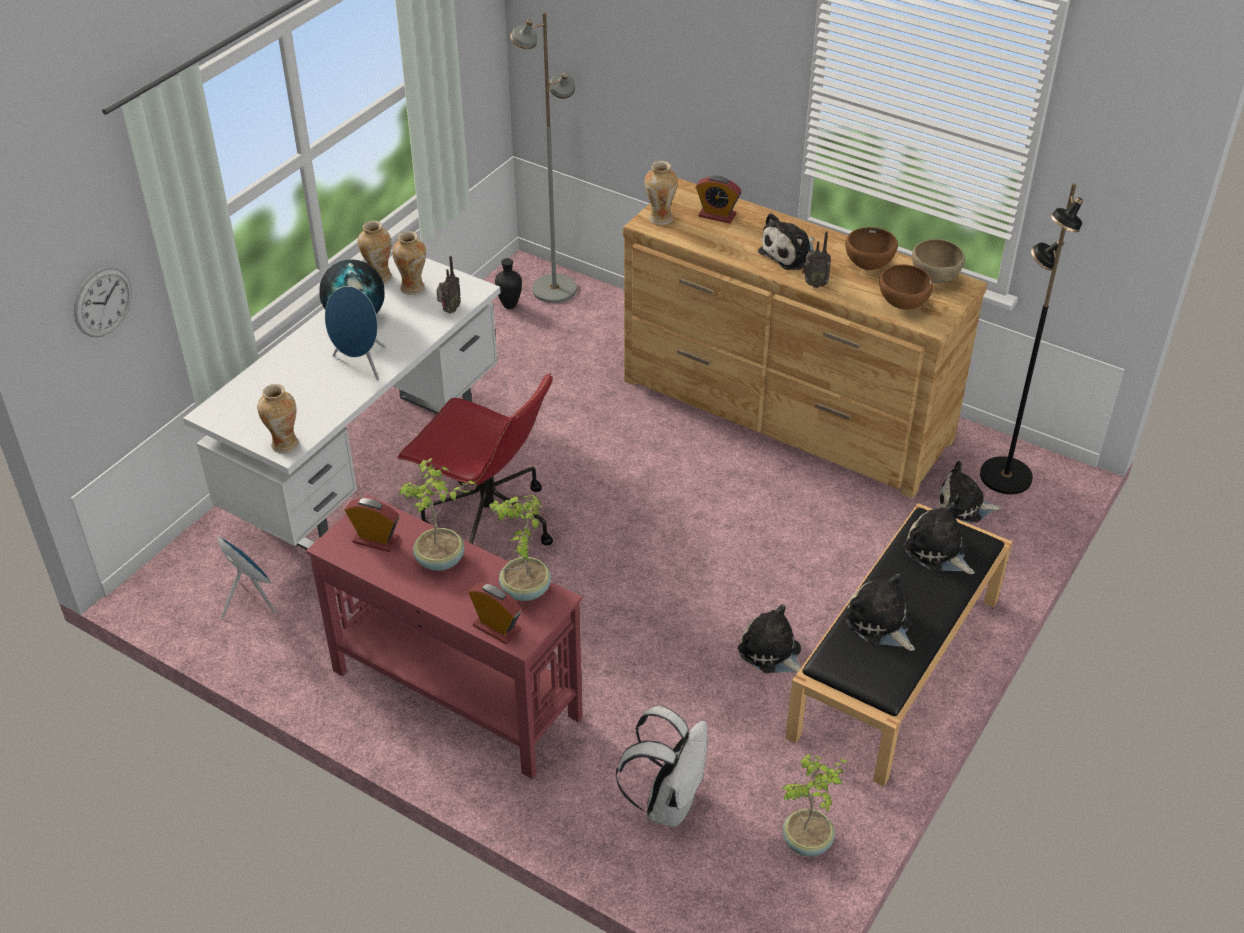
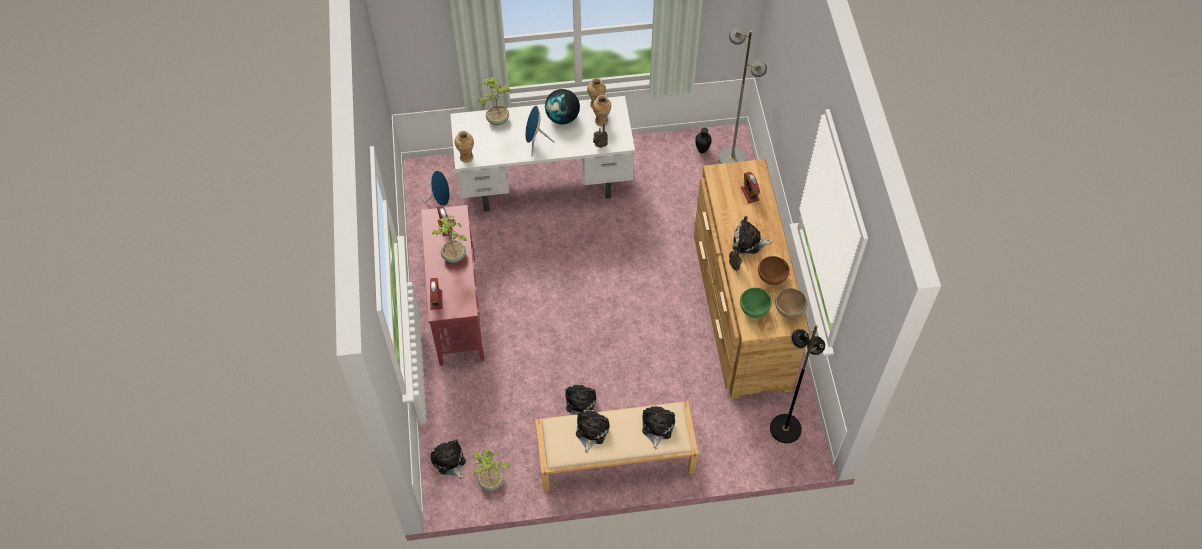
camera: 50 degrees right, 15 degrees up
(103, 302) = (427, 50): wall clock -> none
(487, 522) = (557, 249): red office chair -> none
(524, 590) = (463, 294): potted plant -> potted plant (497, 119)
(660, 219) = (723, 175): vase -> none
(668, 802) = (468, 420): white backpack -> none
(896, 668) = (614, 457): black bench -> beige bench
(902, 305) = (753, 310): brown bowl -> green bowl
(963, 506) = (745, 423): plush toy -> plush toy (449, 461)

